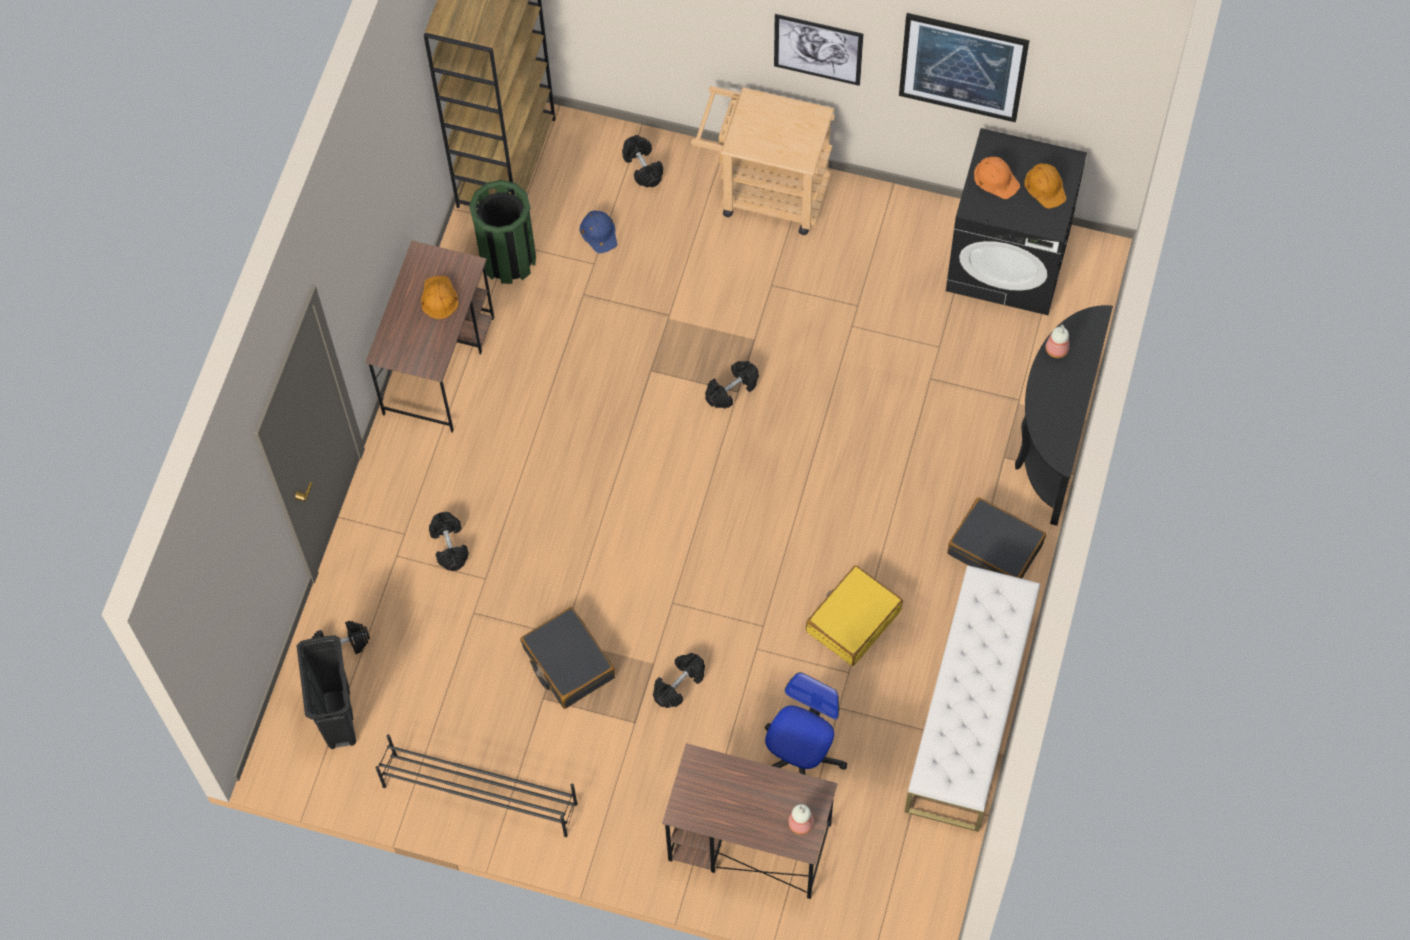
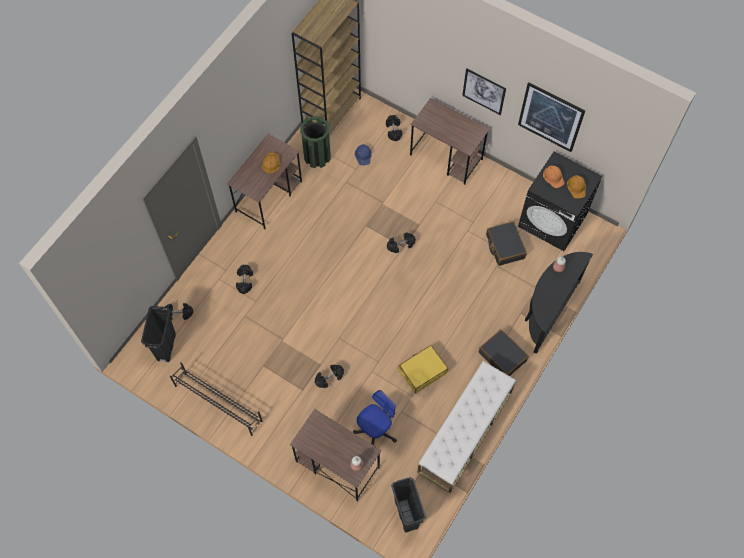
camera: 15 degrees right, 0 degrees up
(568, 663) = (280, 352): black suitcase -> black suitcase (505, 246)
(764, 192) = (446, 157): beige cart -> brown desk
(910, 895) = (406, 514): none -> black trash can

